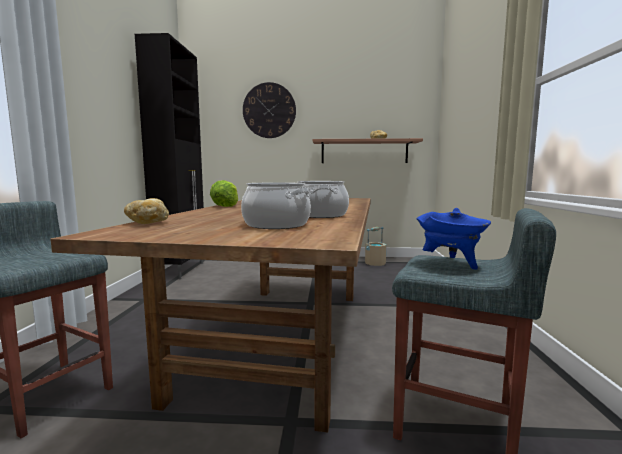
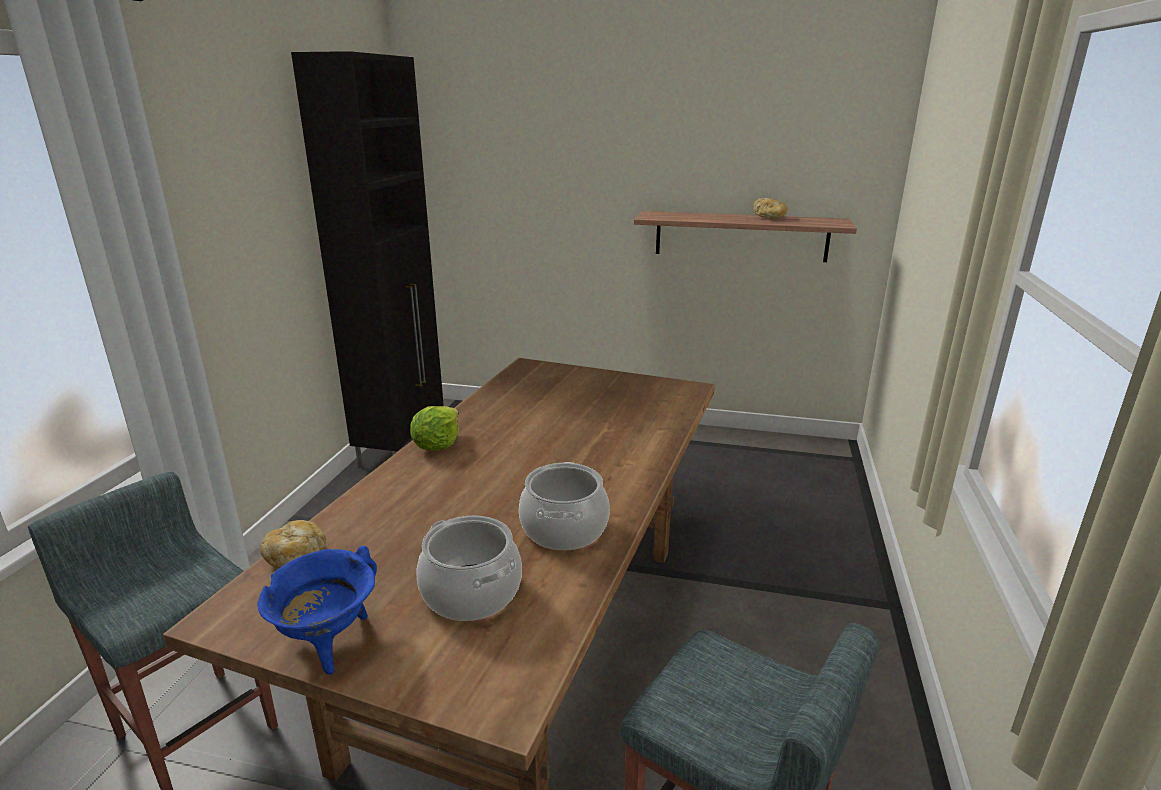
camera: 10 degrees right, 15 degrees up
(269, 110) = (557, 147): wall clock -> none
(375, 264) = (740, 453): beige bucket -> none
(451, 263) = (727, 687): blue cooking pot -> blue cooking pot (328, 643)

